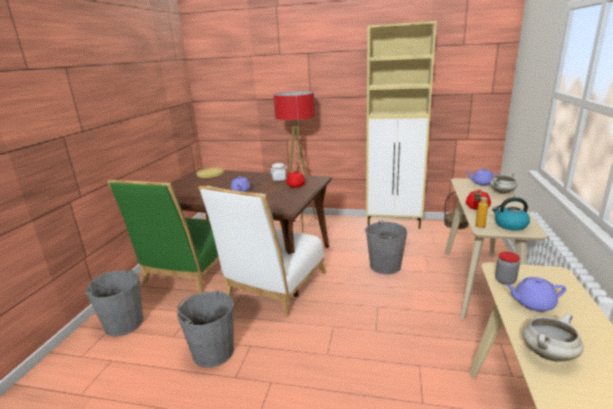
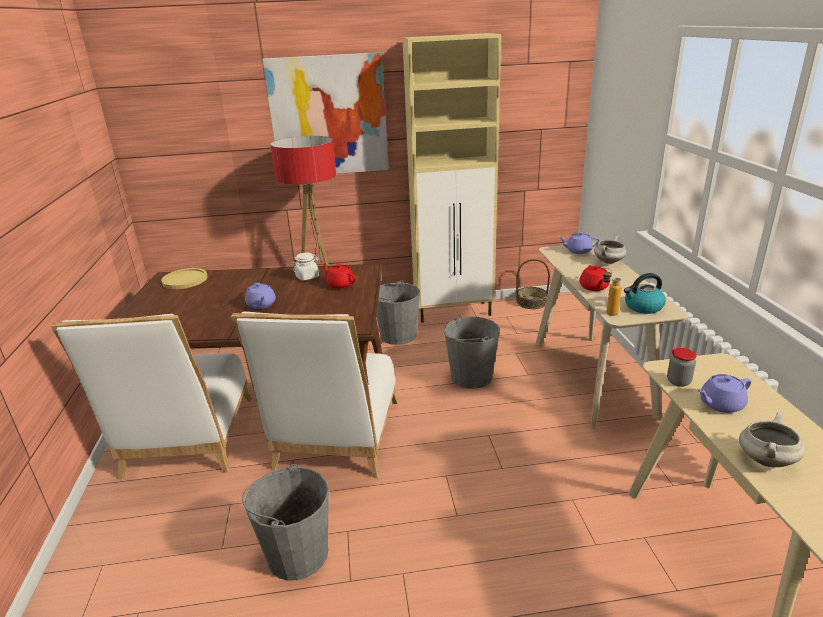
camera: 20 degrees left, 5 degrees up
(124, 323) = (124, 550): grey bucket -> grey bucket (398, 335)
(189, 272) = (187, 442): green chair -> white chair
(317, 79) = (328, 116): none -> picture

